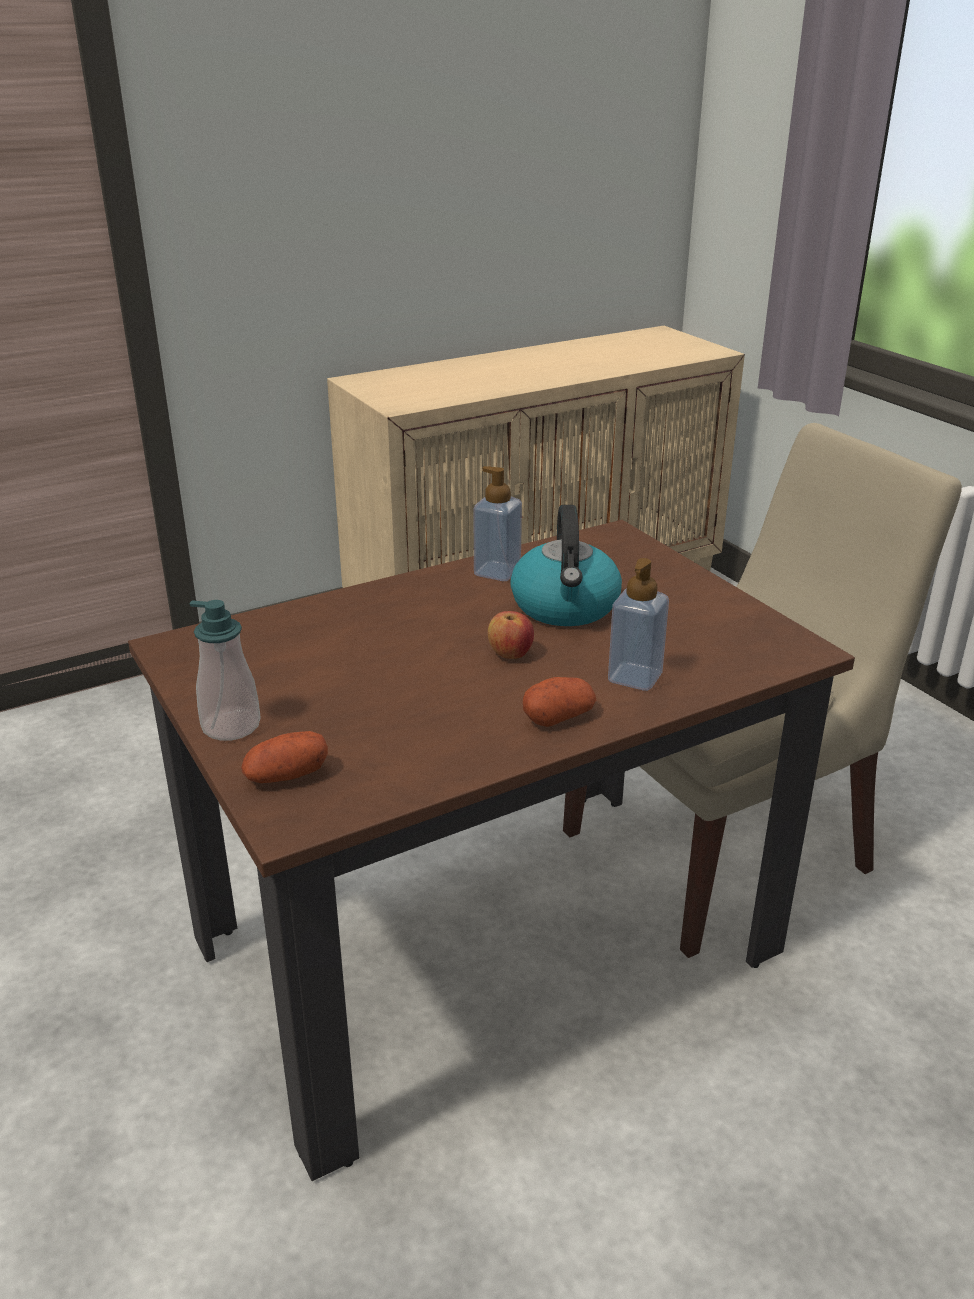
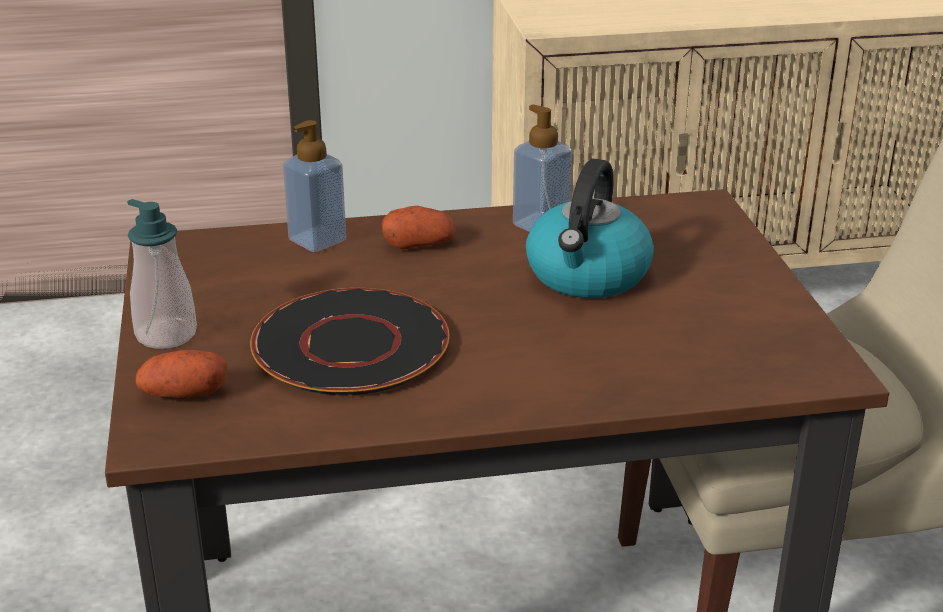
camera: 20 degrees right, 0 degrees up
(408, 701) = (351, 344): none -> black plate
(510, 654) = (491, 315): apple -> none
(558, 717) = (493, 391): potato -> potato (419, 244)
(635, 677) = (608, 365): soap dispenser -> soap dispenser (317, 240)

